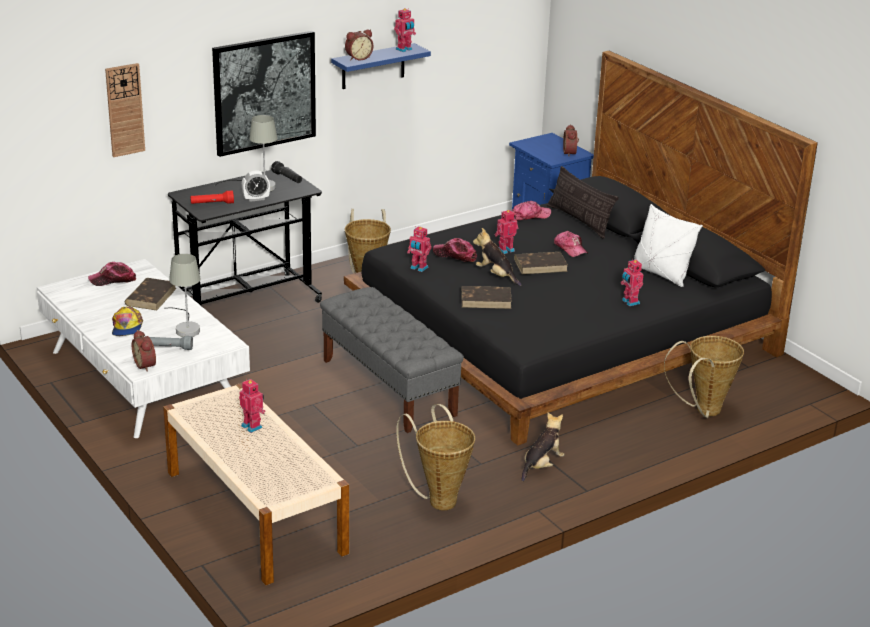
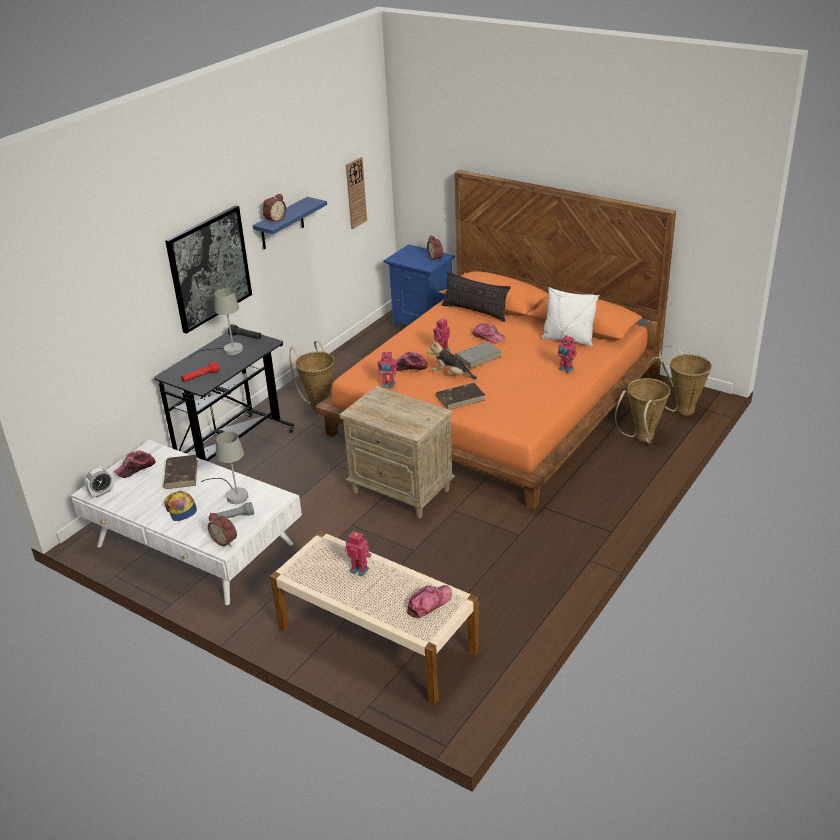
camera: 20 degrees left, 5 degrees up
(125, 110) = (107, 315): wall clock -> wall clock (355, 193)
(256, 199) = (234, 362): alarm clock -> alarm clock (102, 492)
(389, 387) = (402, 491): grey bench -> beige nightstand
(404, 49) = (305, 204): toy robot -> none
(439, 499) = (511, 576): basket -> basket (680, 409)
(529, 216) = (436, 317): cap -> cap (429, 603)
(541, 265) = (478, 357): brown book -> grey book
(541, 465) = (564, 521): plush toy -> none
(560, 333) = (494, 405): black bed -> orange bed

